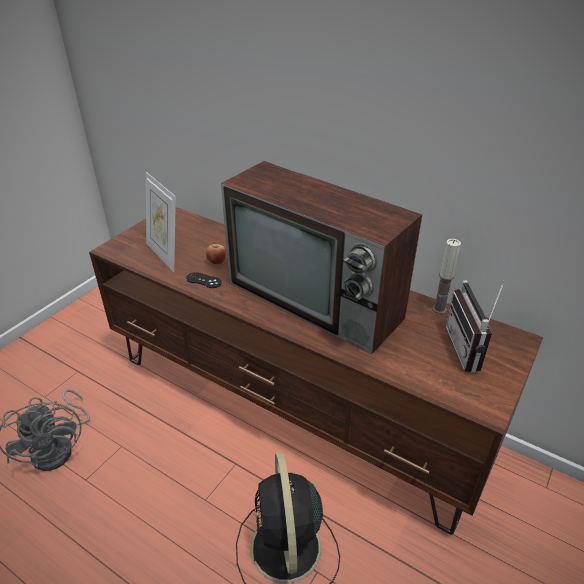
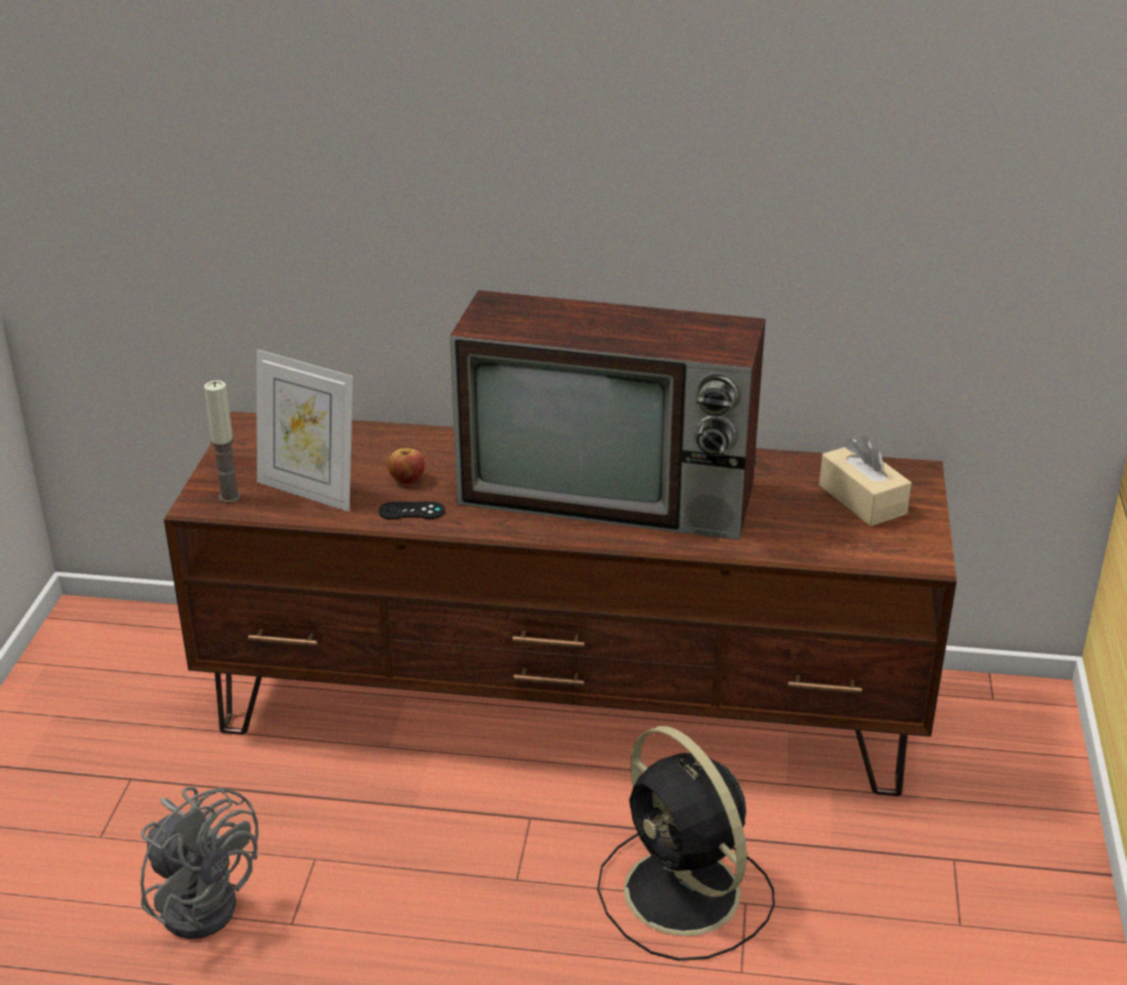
camera: 25 degrees left, 5 degrees down
(439, 309) = (790, 461): candle -> candle (230, 497)
(470, 349) = (862, 499): radio -> beige tissue box

